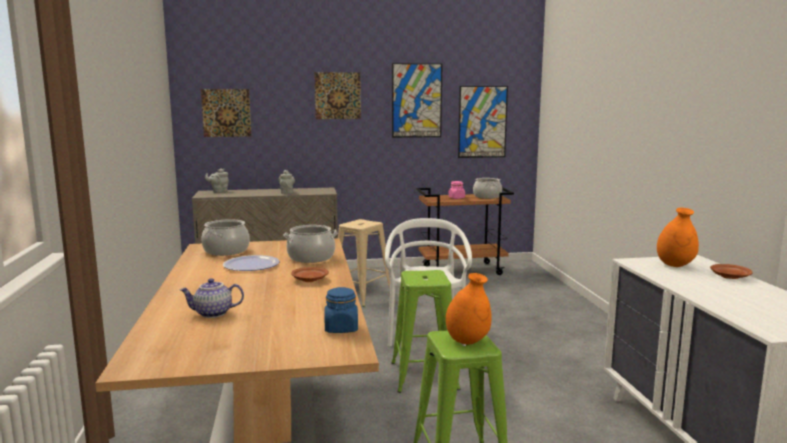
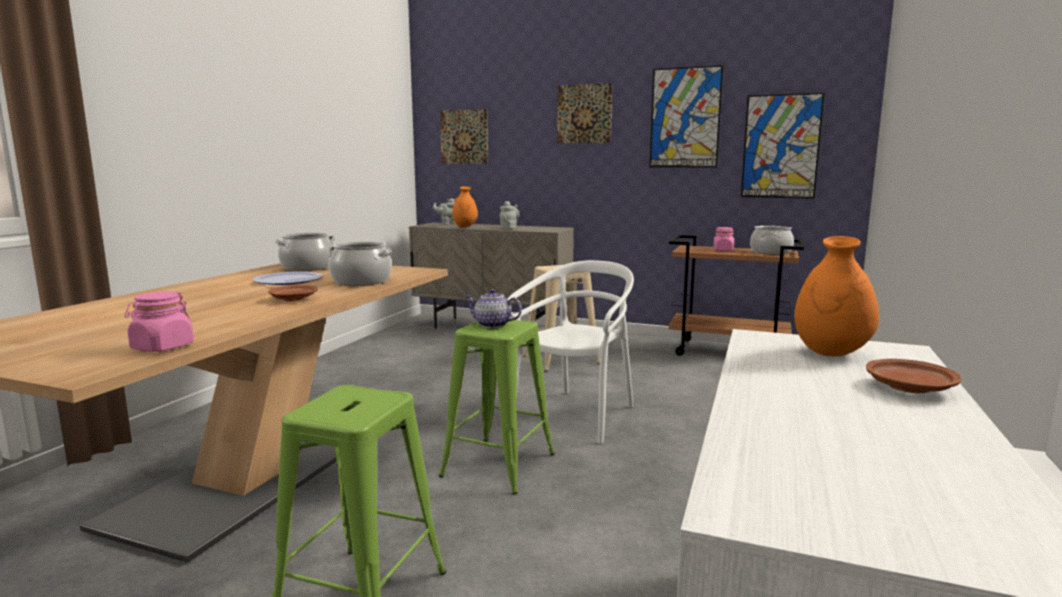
camera: 30 degrees right, 0 degrees up
(212, 314) = (116, 313): teapot -> teapot (492, 325)
(341, 328) = (162, 347): blue jar -> pink jar
(467, 341) = (355, 405): orange vase -> orange vase (465, 226)

